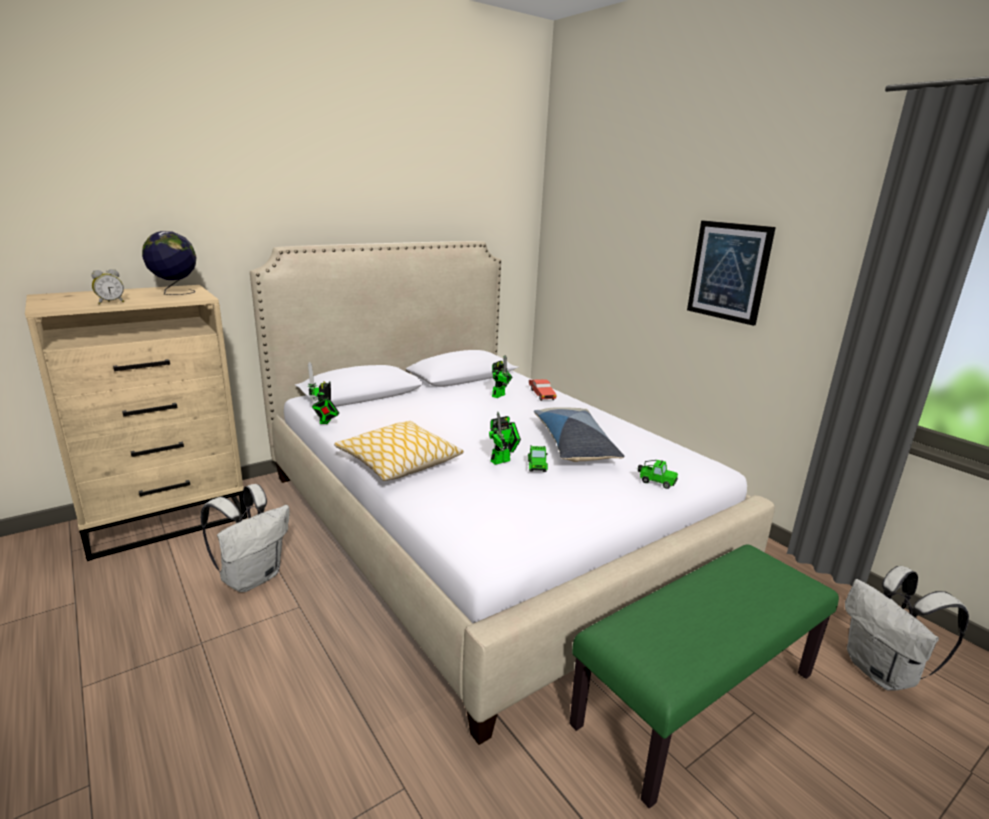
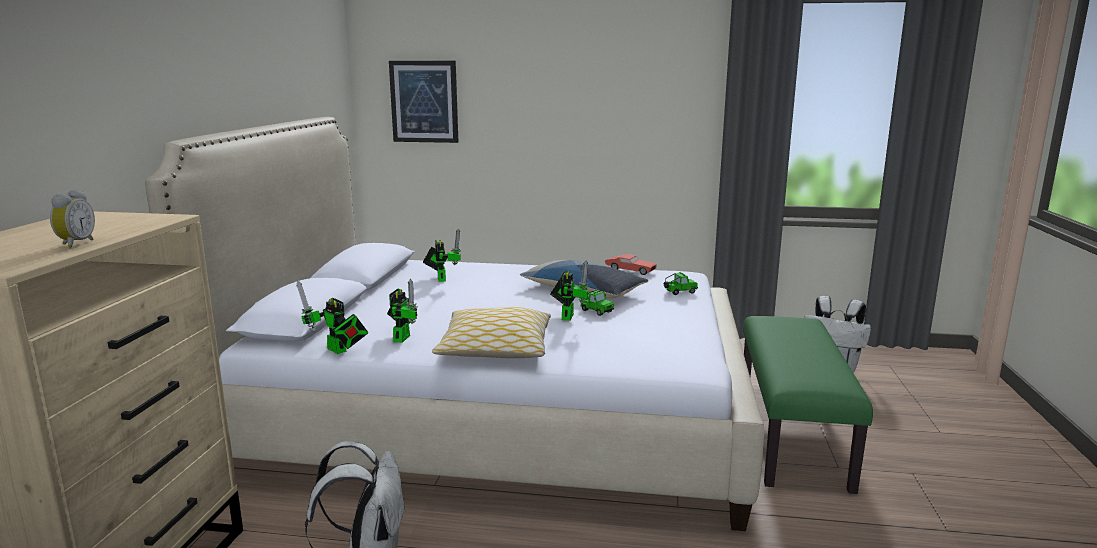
camera: 45 degrees left, 5 degrees down
(175, 293) = (106, 221): globe -> none
(374, 428) = (403, 337): none -> toy robot
(541, 394) = (474, 268): red toy car -> red toy car (630, 271)
(729, 271) = (605, 116): picture -> picture (424, 101)

